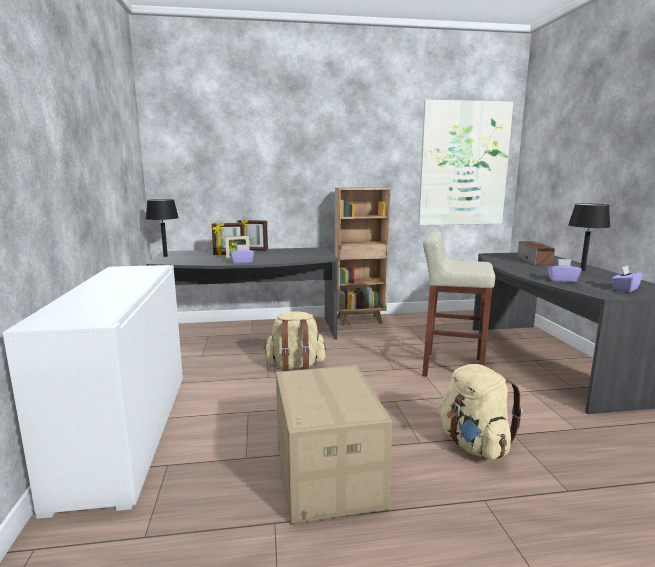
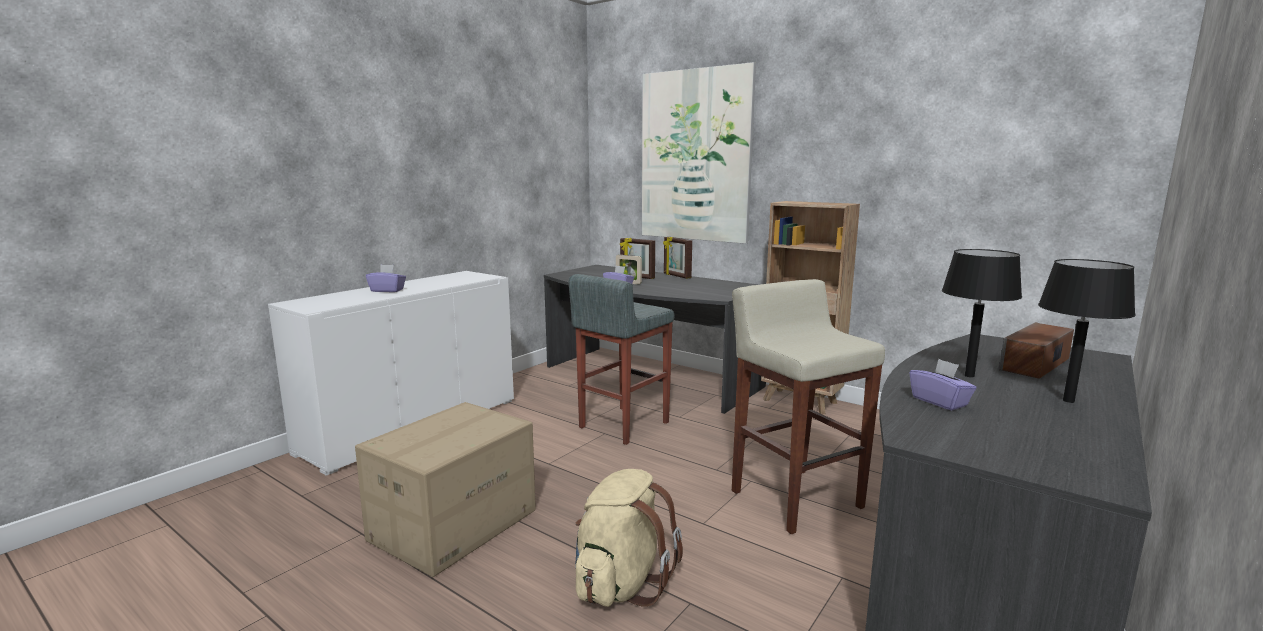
camera: 45 degrees right, 0 degrees up
(165, 256) = (580, 270): black table lamp -> black table lamp (969, 376)
(295, 366) = (622, 425): beige backpack -> grey stool
(464, 164) = (1026, 167): picture -> picture (695, 156)
(624, 289) = (1006, 447): purple tissue box -> purple tissue box (387, 290)

